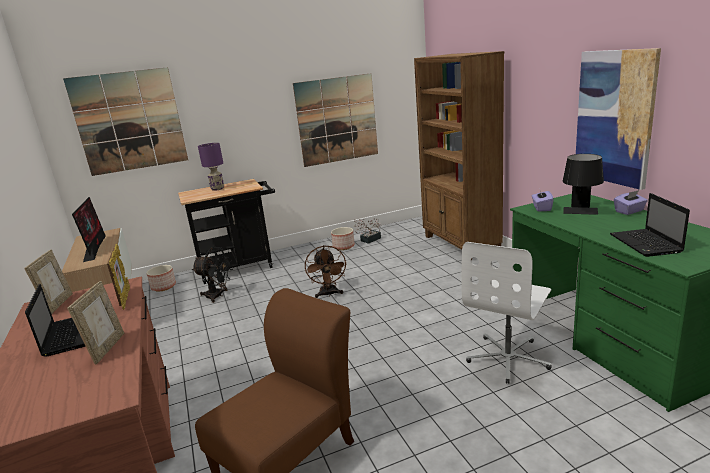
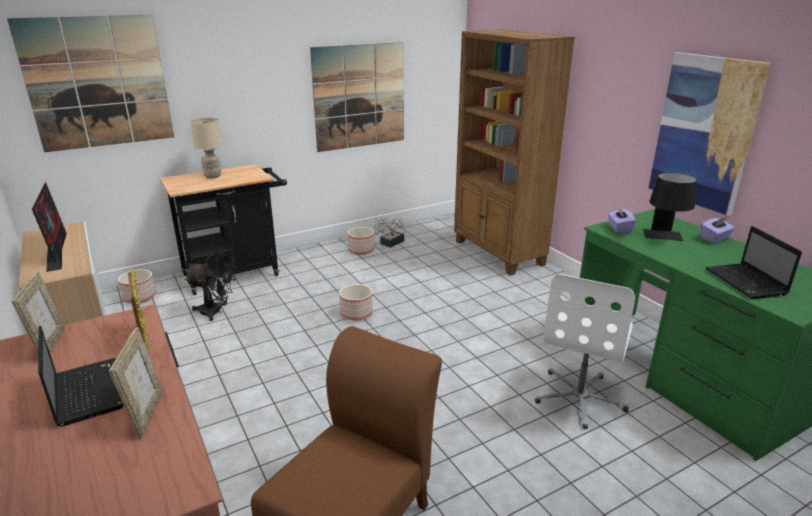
camera: 10 degrees left, 5 degrees up
(217, 189) = (212, 176): purple table lamp -> beige table lamp
(329, 294) = (356, 313): brown fan -> planter

